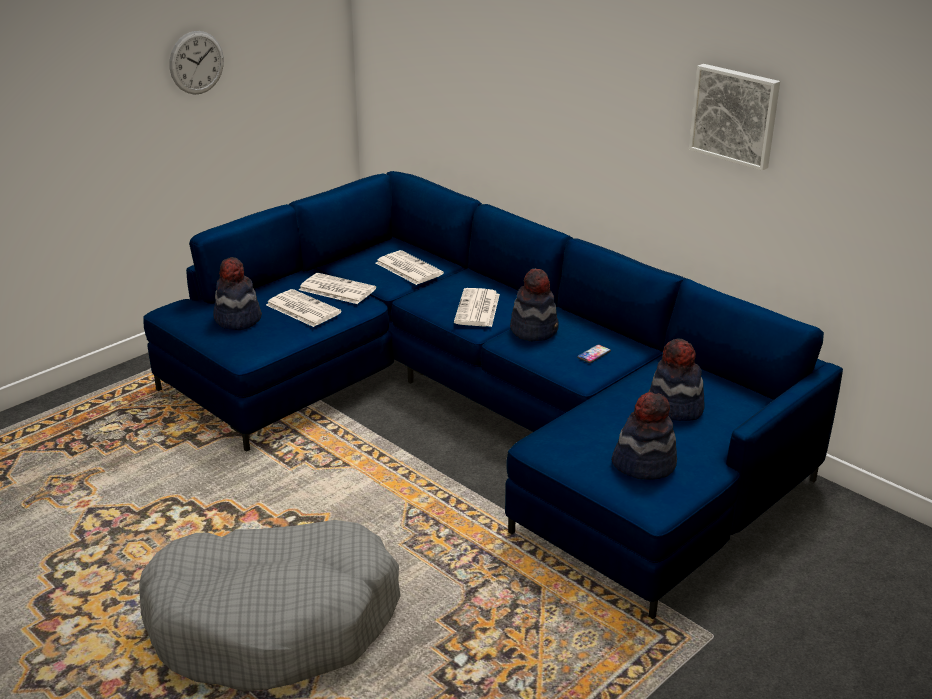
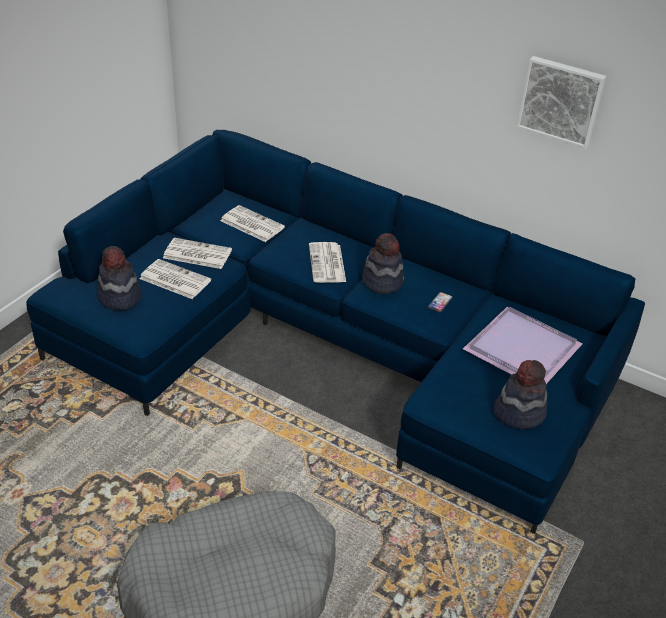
camera: 15 degrees left, 10 degrees up
(196, 62) = (40, 52): wall clock -> none
(675, 407) = (523, 351): hat -> purple tray

